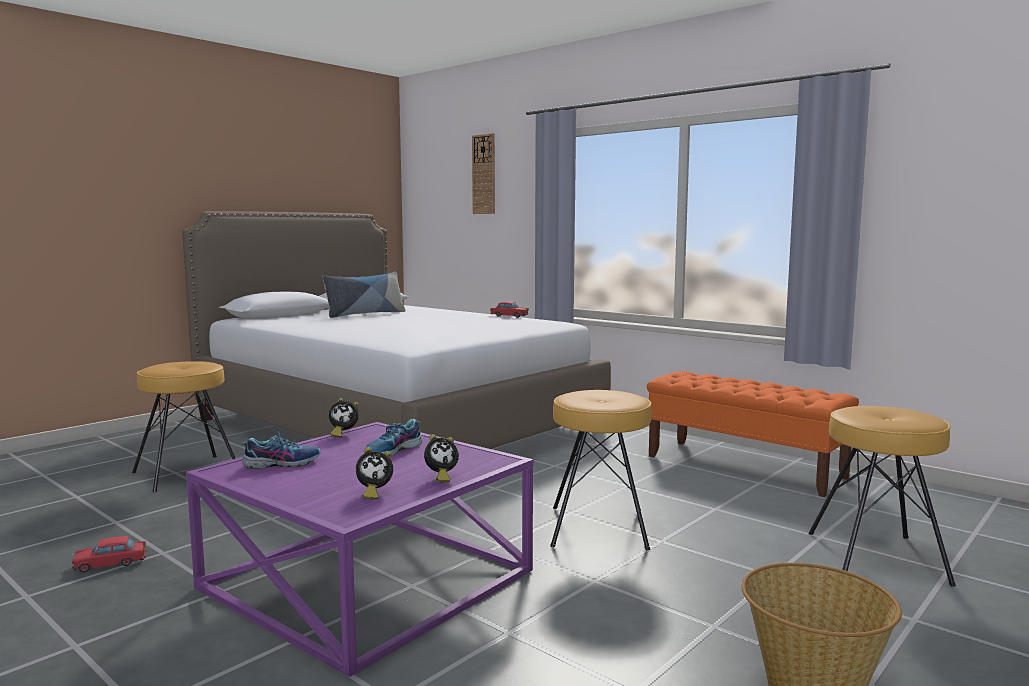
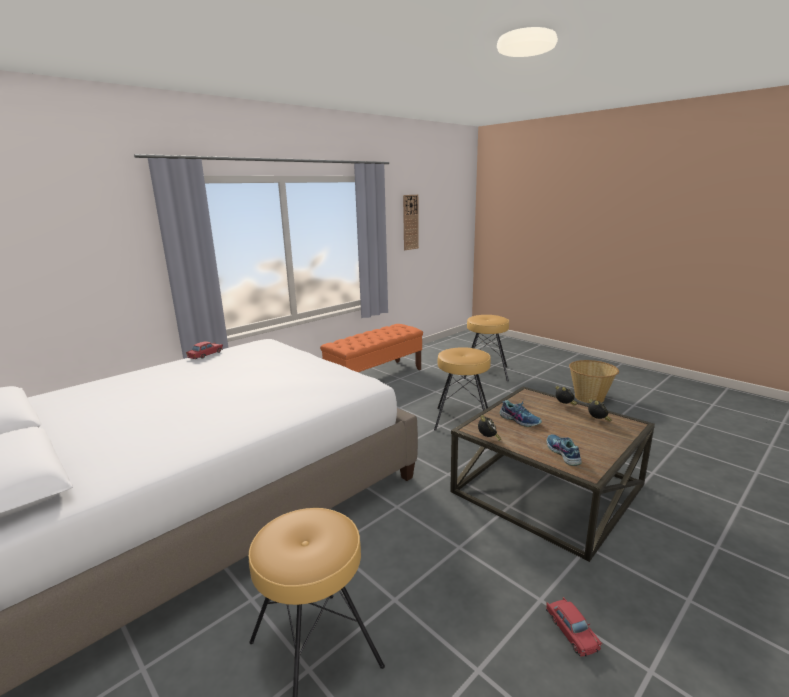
camera: 85 degrees left, 10 degrees up
(365, 314) = (97, 417): pillow -> none
(369, 578) = (546, 488): purple coffee table -> brown coffee table
(484, 174) = (54, 219): wall clock -> wall clock (410, 222)

